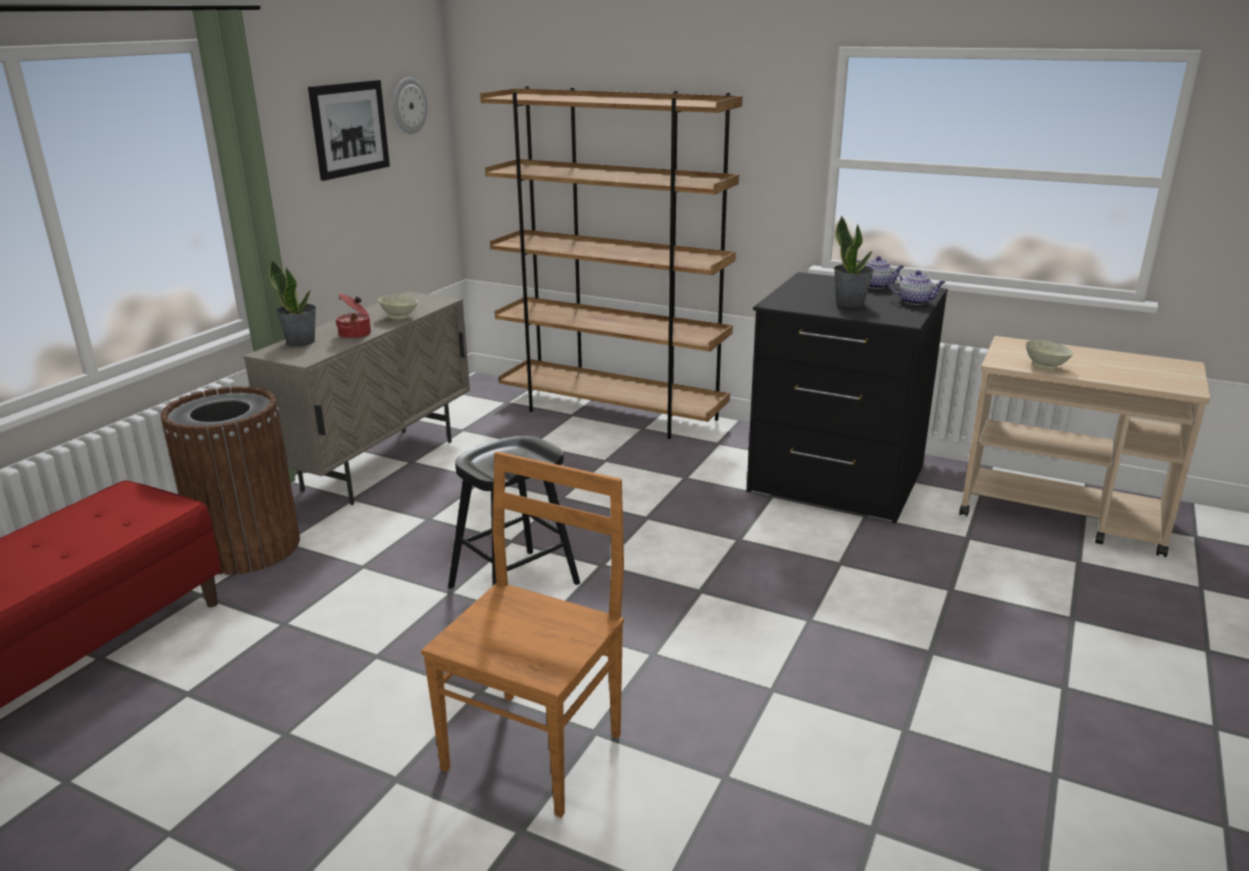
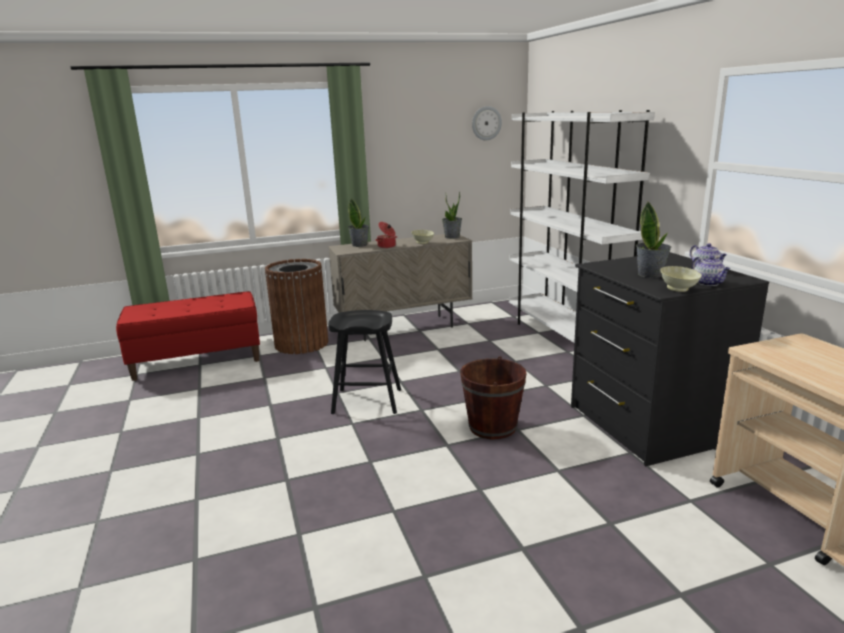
camera: 45 degrees right, 5 degrees down
(350, 128) = (436, 134): picture -> none
(421, 299) = (452, 237): none -> potted plant
(536, 748) = (256, 472): brown chair -> none
(612, 413) = (564, 338): brown bookcase -> white bookcase
(711, 548) = (492, 427): none -> brown bucket
(1046, 367) = (790, 364): beige bowl -> beige bowl (678, 289)

